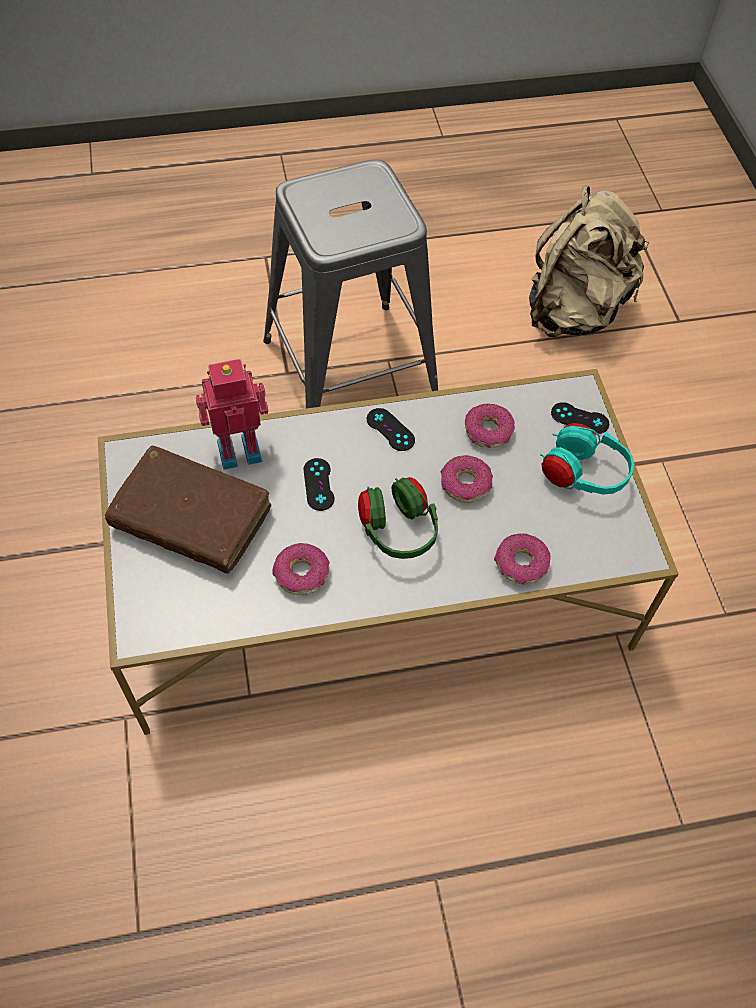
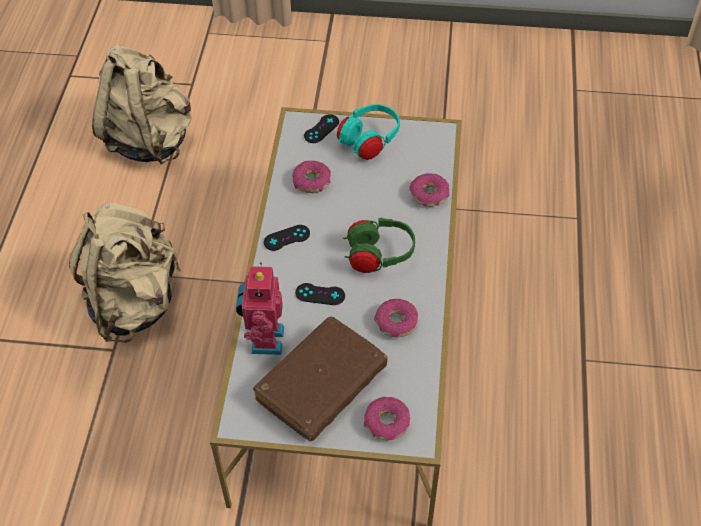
camera: 70 degrees left, 5 degrees down
(349, 370) = (134, 303): grey stool -> beige backpack
(465, 484) = (352, 207): donut -> donut (386, 423)

